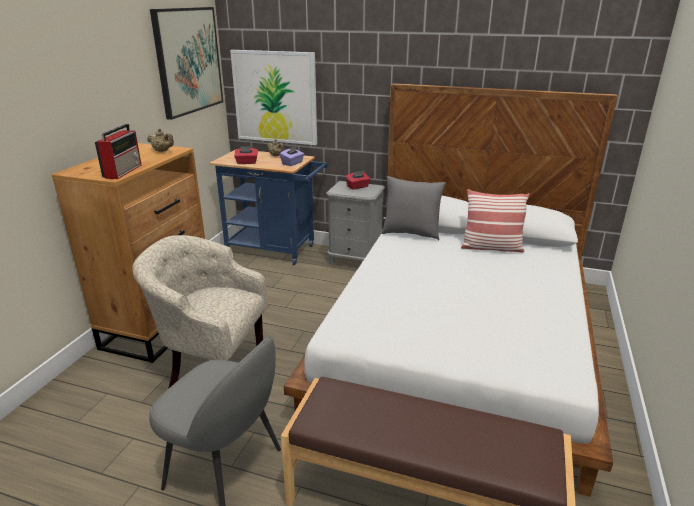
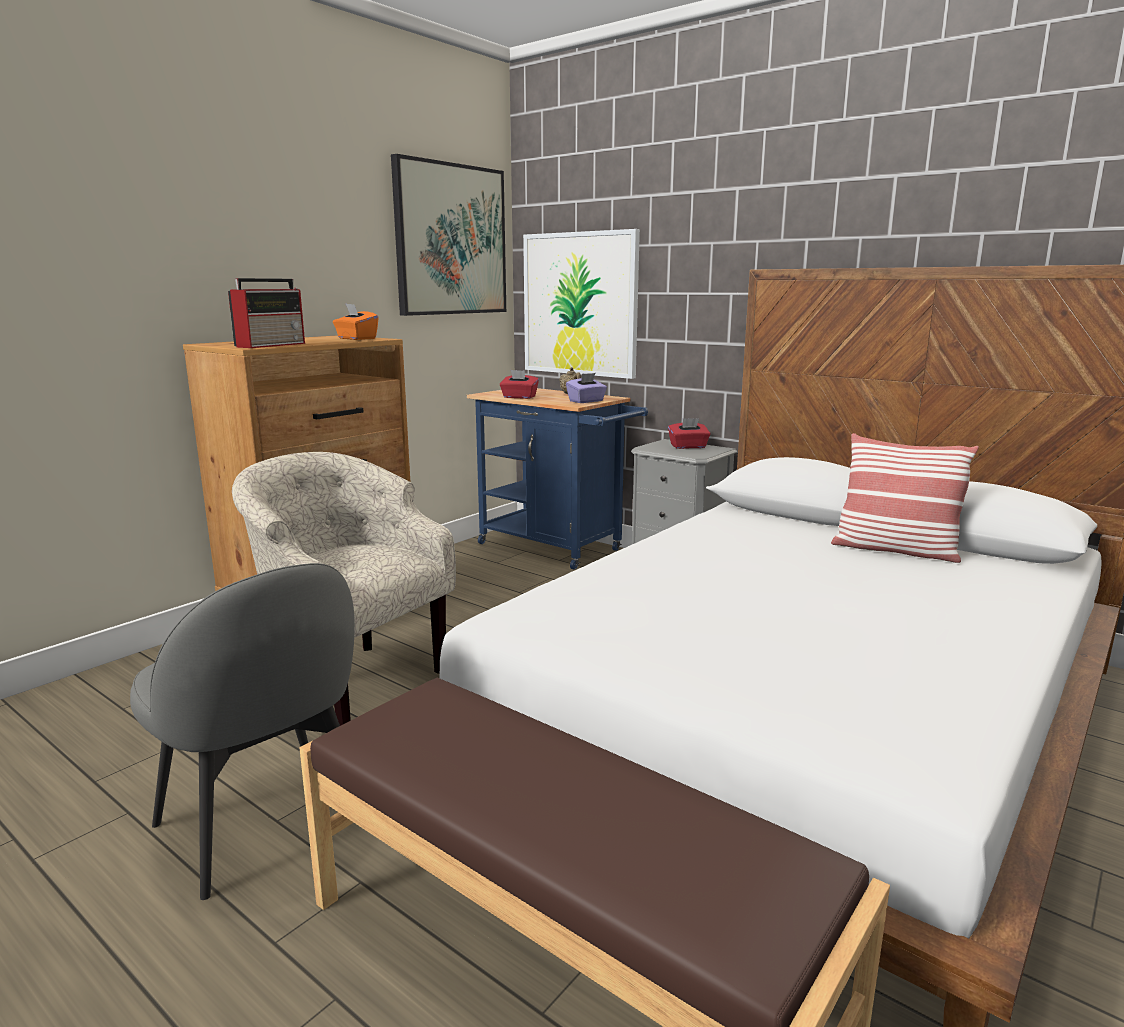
camera: 20 degrees right, 10 degrees down
(162, 151) = (356, 339): beige teapot -> orange tissue box
(411, 233) = (750, 517): grey pillow -> none

